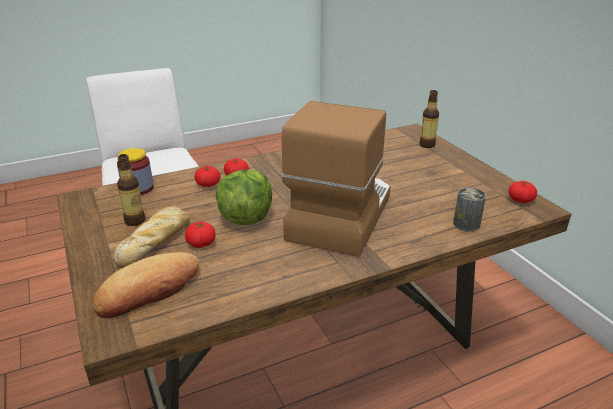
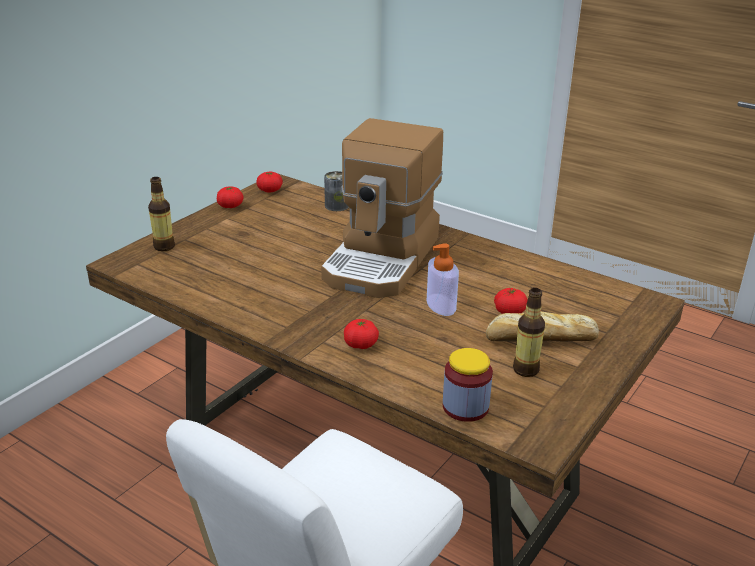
camera: 120 degrees left, 0 degrees up
(149, 290) = (595, 309): bread -> none
(208, 184) = (400, 357): tomato -> tomato (230, 206)
(246, 218) = (441, 305): lettuce -> soap dispenser
(339, 216) = (383, 259): coffee machine -> coffee machine turned 60 degrees counterclockwise

